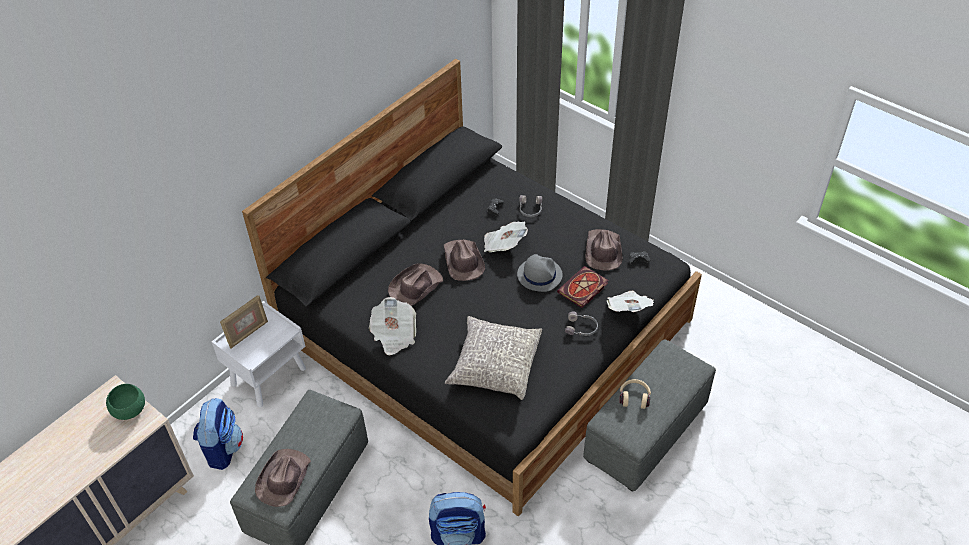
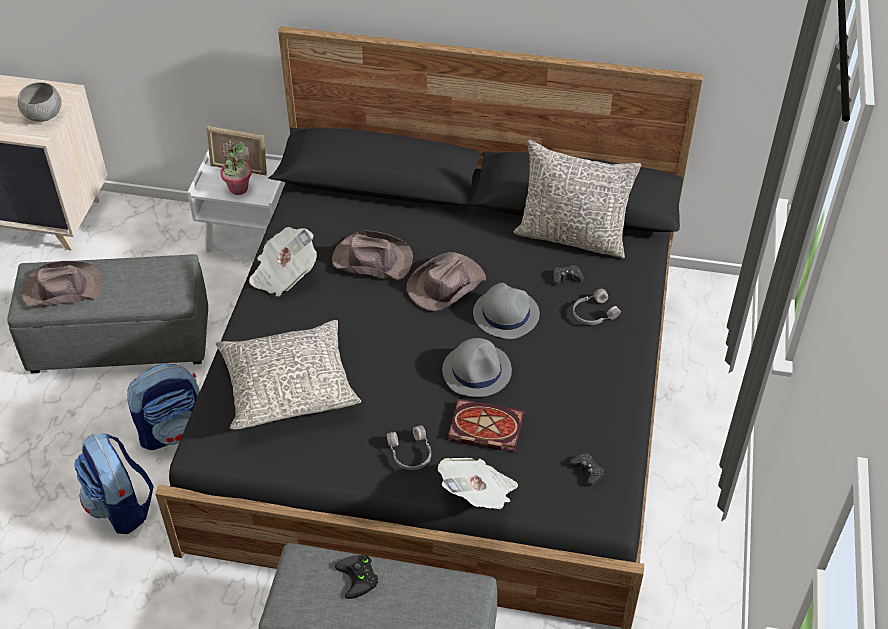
camera: 60 degrees right, 0 degrees up
(130, 410) = (44, 116): green bowl -> grey bowl
(222, 448) = (136, 249): backpack -> backpack (173, 430)
(268, 341) = (238, 188): none -> potted plant
(464, 192) = (572, 236): none -> grey pillow
(504, 245) = (505, 313): newspaper -> grey hat
(603, 251) = (573, 423): brown hat -> none
(634, 397) = (359, 578): beige headphones -> black game controller

